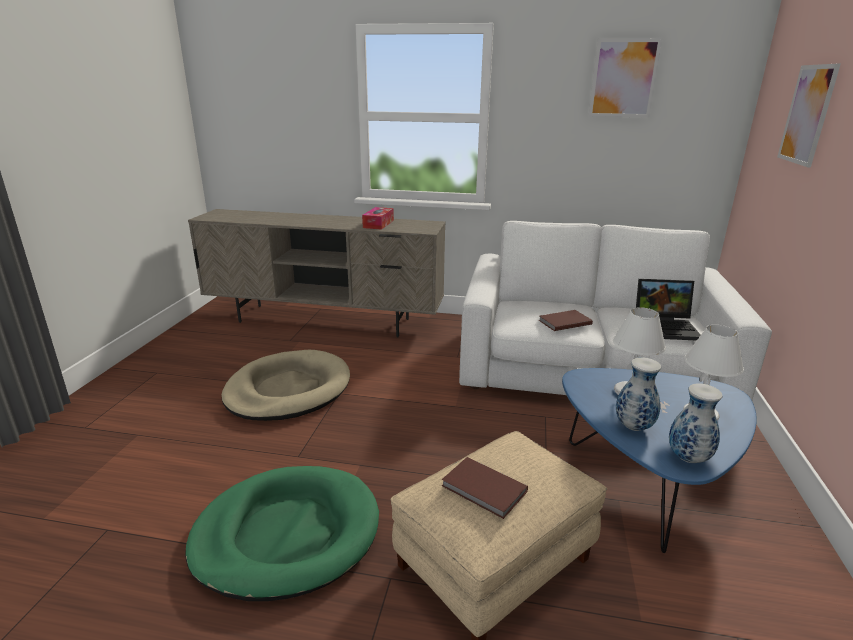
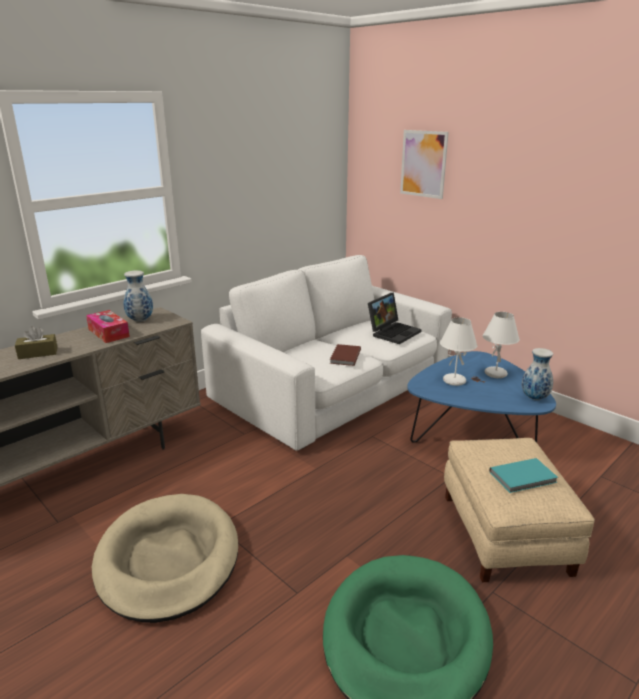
camera: 55 degrees left, 0 degrees up
(324, 221) = (38, 353): none -> brown tissue box
(484, 490) = (524, 477): brown book -> turquoise book
(623, 78) = (271, 141): picture -> none
(633, 426) = (492, 397): vase -> vase (139, 320)

